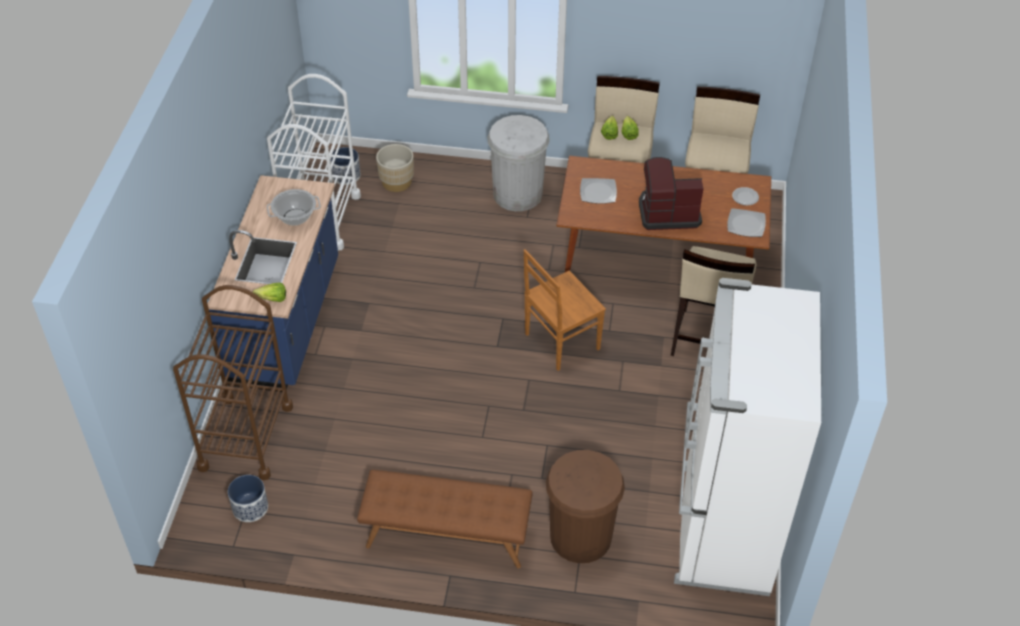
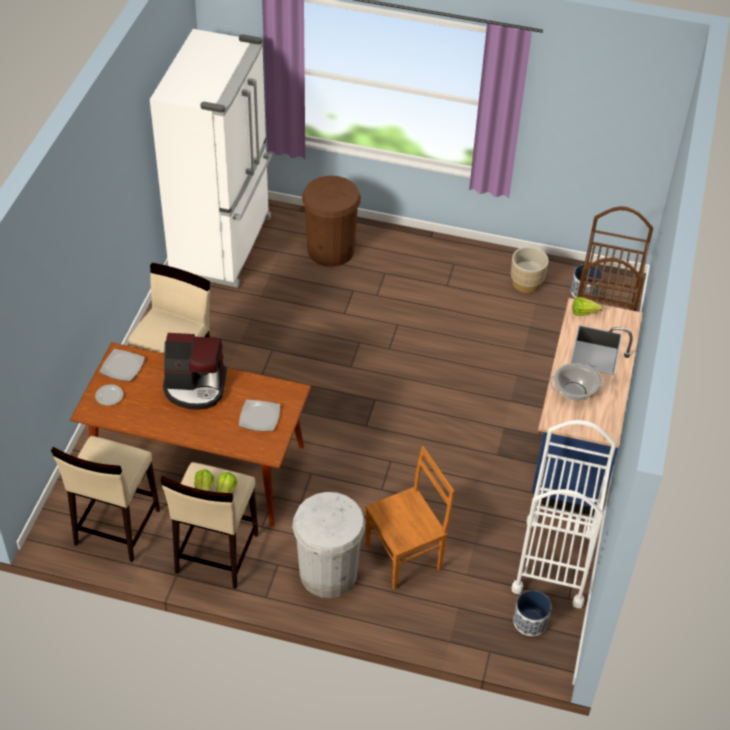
camera: 175 degrees left, 0 degrees up
(396, 182) = (469, 605): beige planter -> beige planter (526, 283)
(446, 536) = (431, 259): brown bench -> none
(560, 342) = (315, 397): brown chair -> brown chair (405, 556)

